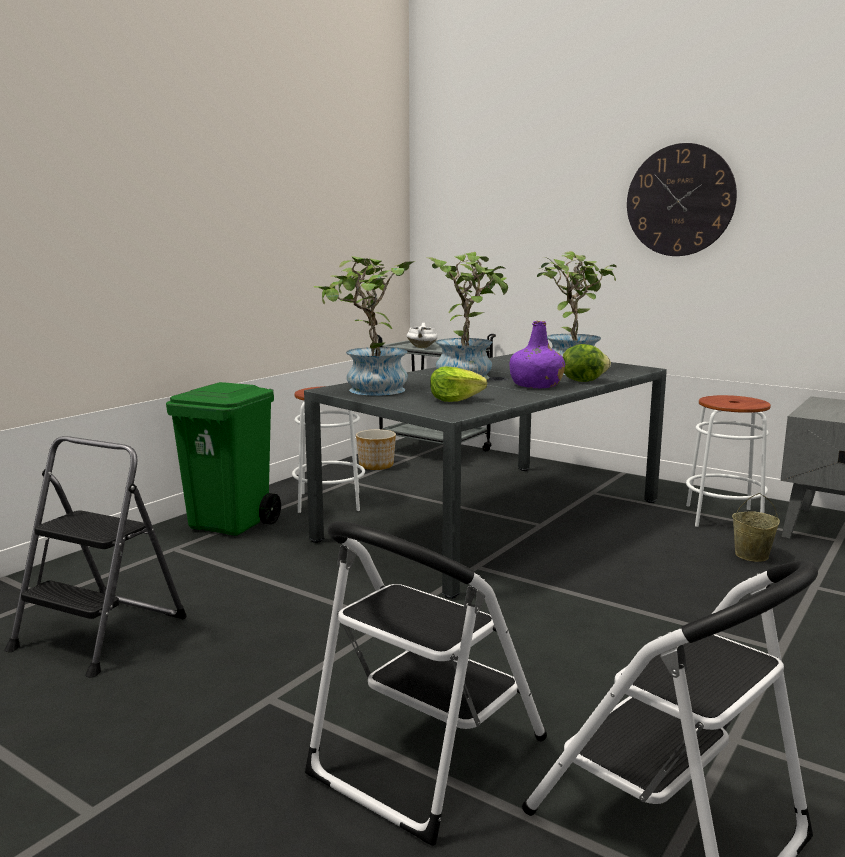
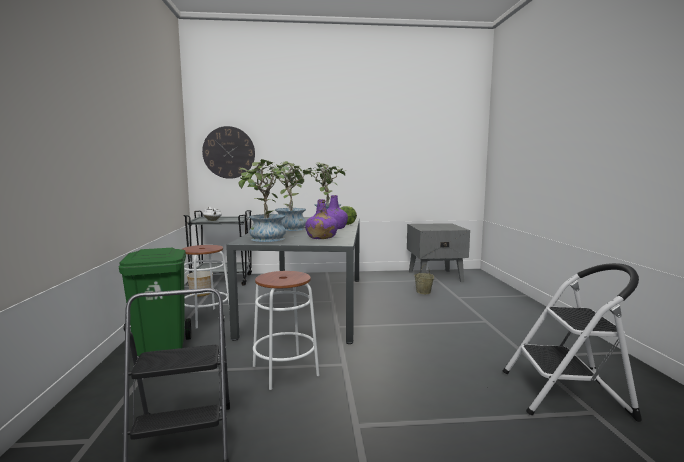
camera: 40 degrees left, 5 degrees down
(423, 759) = (464, 415): step ladder -> none
(455, 400) = (321, 237): lettuce -> purple bottle
(680, 200) = (344, 141): wall clock -> wall clock (229, 152)
(723, 517) = (391, 281): white stool -> white stool (285, 370)

